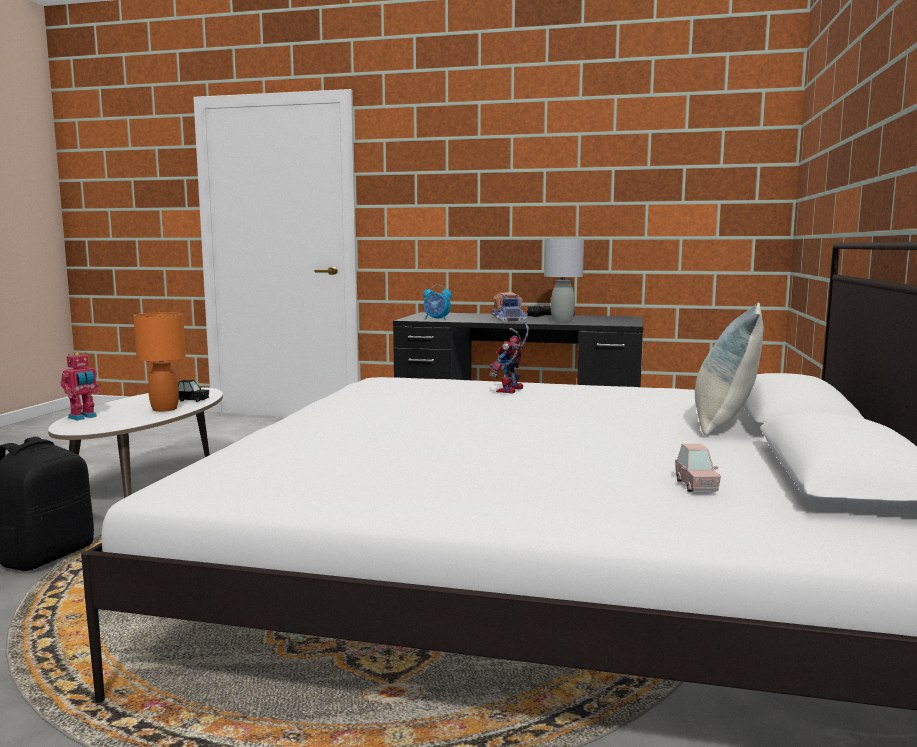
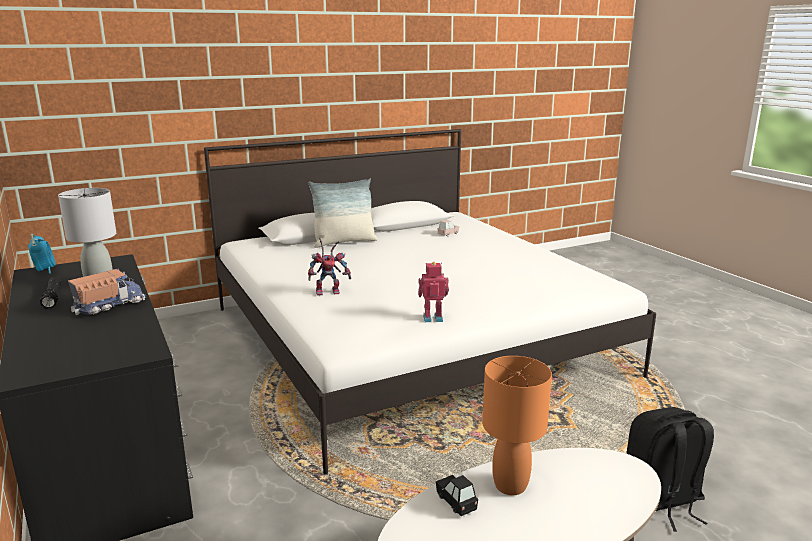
camera: 130 degrees left, 10 degrees up
(83, 417) = (614, 508): toy robot -> toy robot (432, 318)
(436, 319) = (138, 337): alarm clock -> alarm clock (45, 270)

